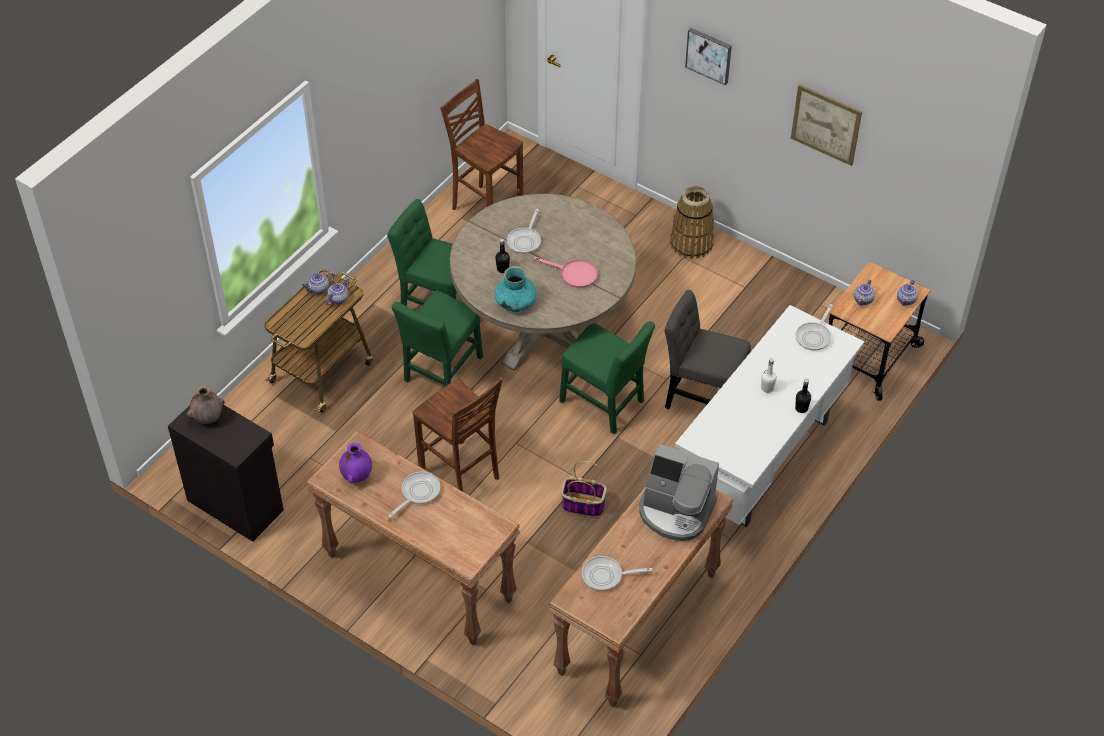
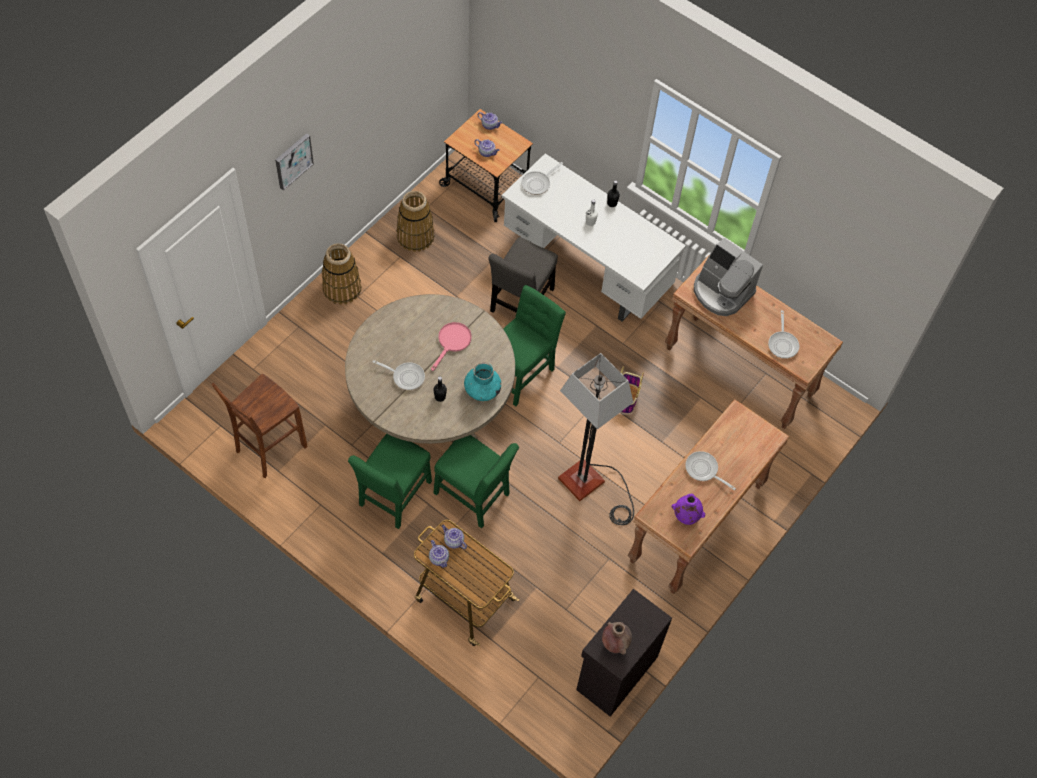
camera: 90 degrees left, 10 degrees up
(461, 475) = (592, 486): brown stool -> floor lamp
(676, 511) = (721, 292): coffee machine -> coffee machine turned 105 degrees clockwise
(776, 298) = (415, 236): none -> basket
(814, 336) = (538, 183): frying pan -> frying pan turned 105 degrees clockwise
(826, 124) = (379, 101): picture -> none

